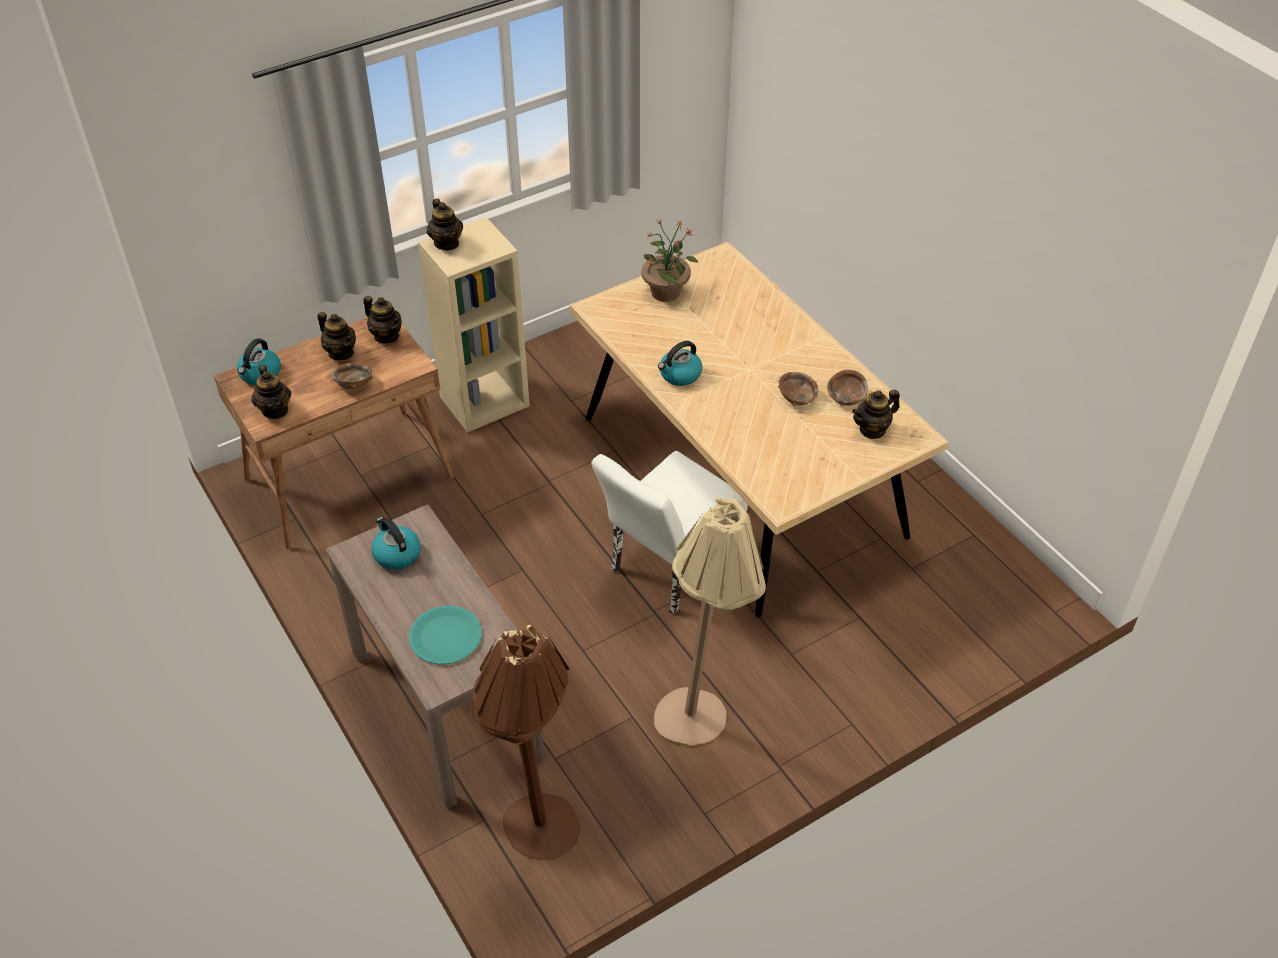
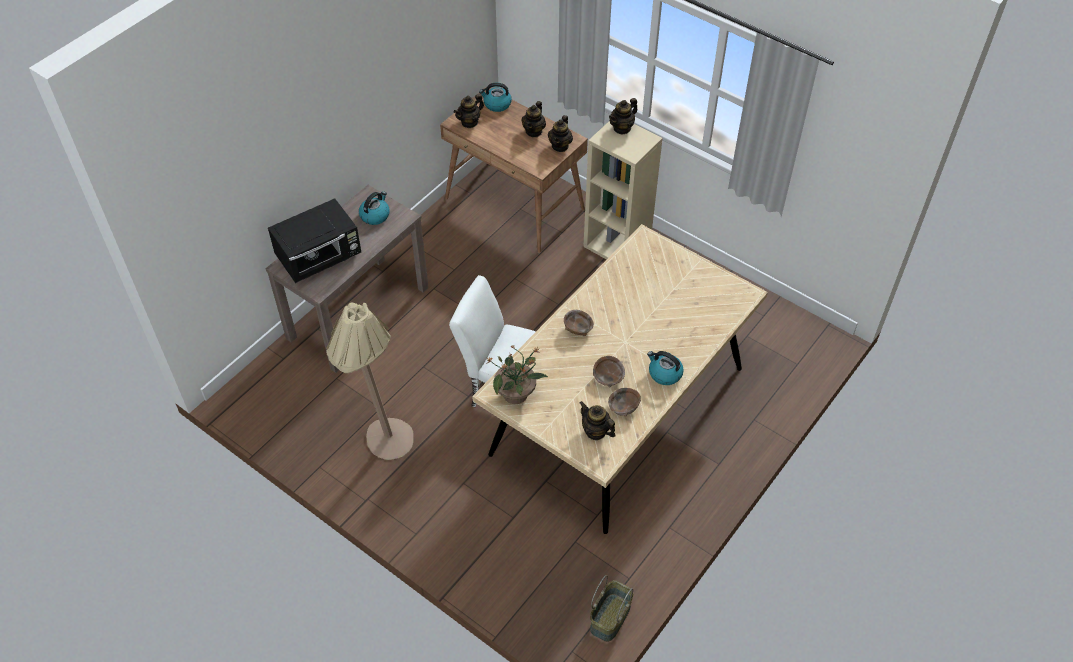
camera: 70 degrees right, 5 degrees up
(354, 384) = (508, 147): brown bowl -> brown bowl (577, 329)
(445, 636) = (320, 258): turquoise plate -> black microwave
(537, 843) = (274, 388): brown floor lamp -> none
(666, 291) = (685, 272): potted plant -> potted plant (516, 394)
(679, 375) = (598, 304): kettle -> kettle (664, 373)
(1018, 566) = (609, 617): none -> basket

